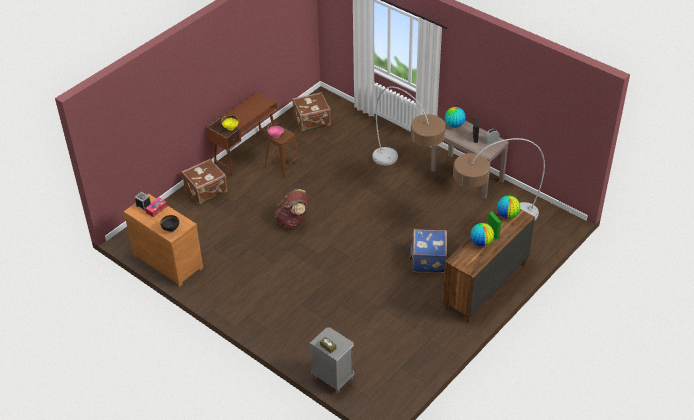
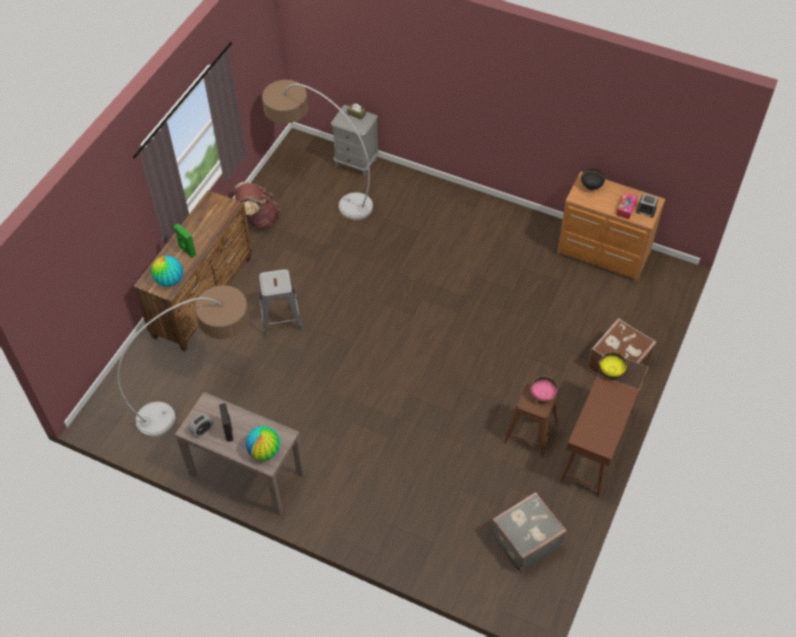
camera: 165 degrees right, 10 degrees up
(292, 221) = (476, 340): brown backpack -> brown backpack (259, 219)
(312, 121) = (524, 540): brown suitcase -> grey suitcase
(408, 175) = (337, 455): floor lamp -> floor lamp (319, 187)
(428, 260) = (281, 318): blue suitcase -> grey stool
(481, 242) = (201, 235): globe -> none

